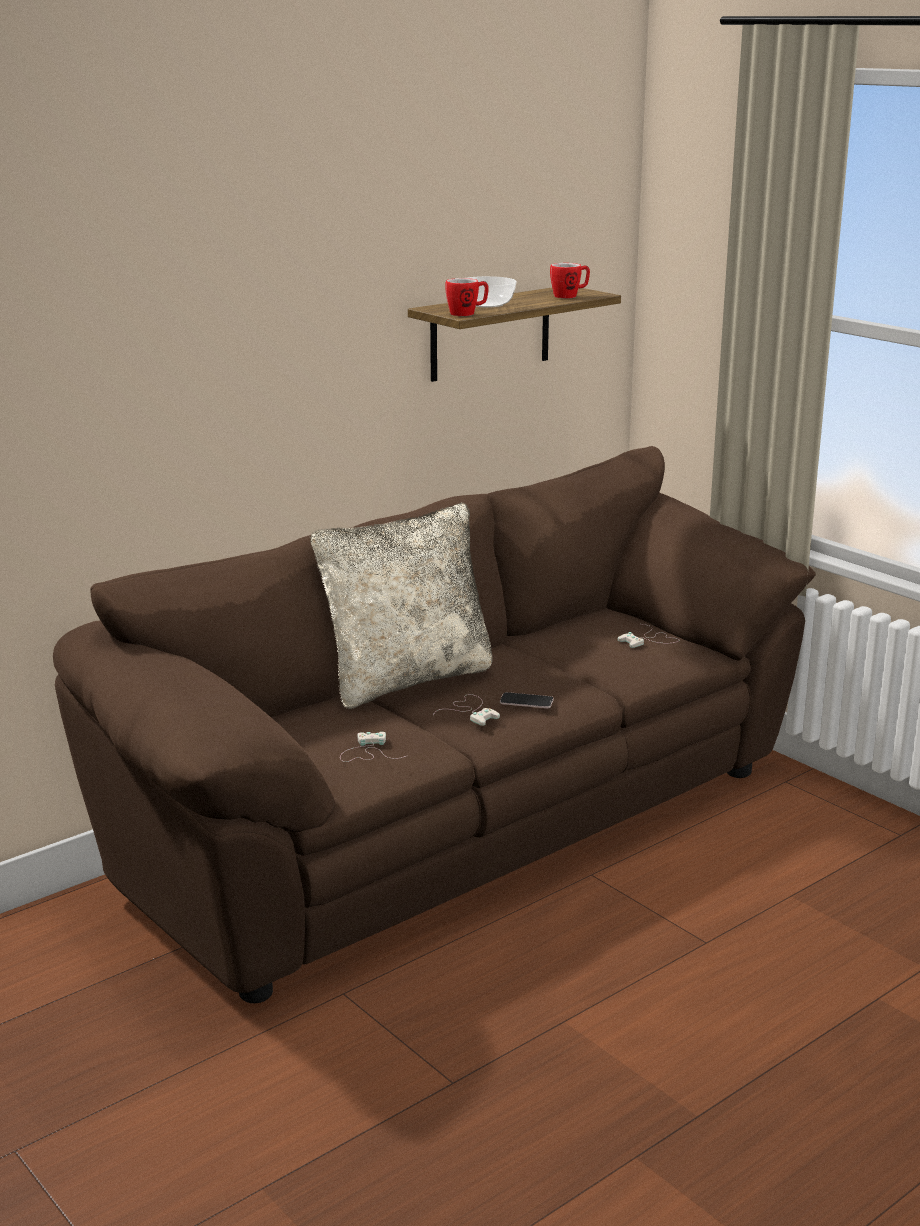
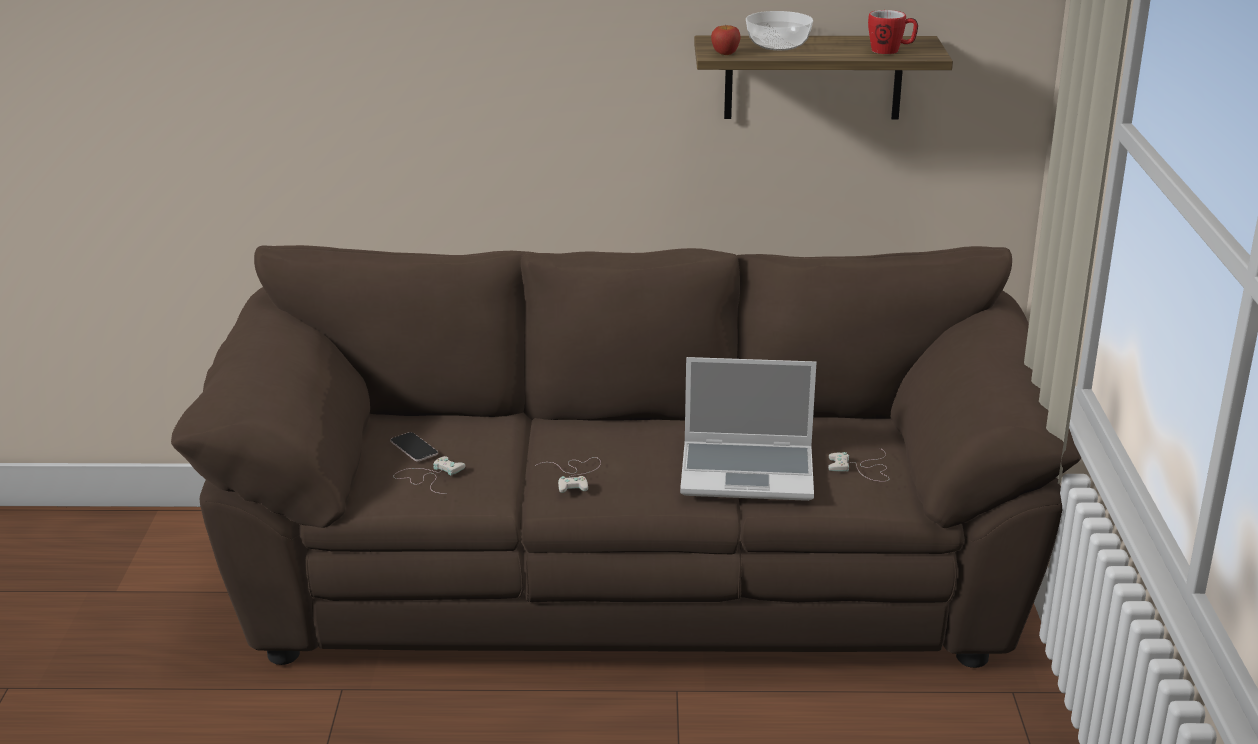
camera: 40 degrees right, 5 degrees up
(409, 682) = (575, 426): beige pillow -> none
(467, 313) = (725, 53): mug -> apple
(526, 701) = (638, 485): phone -> phone (414, 448)
(586, 666) = (749, 472): none -> laptop

